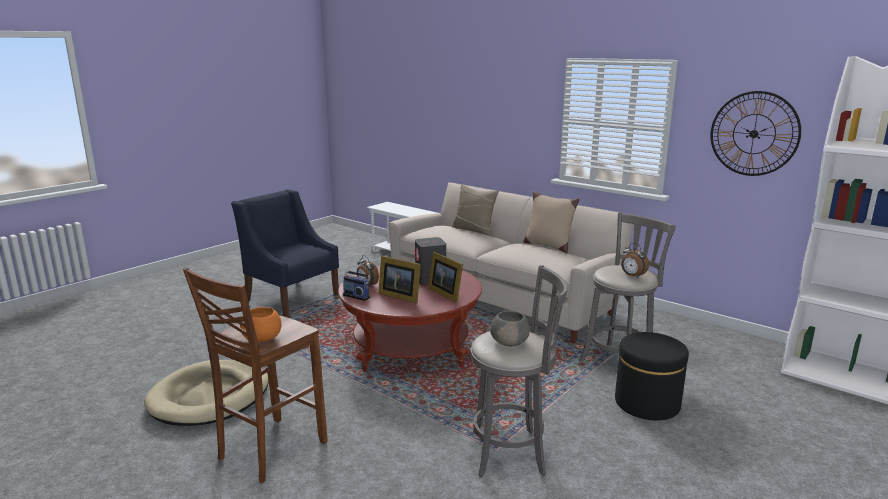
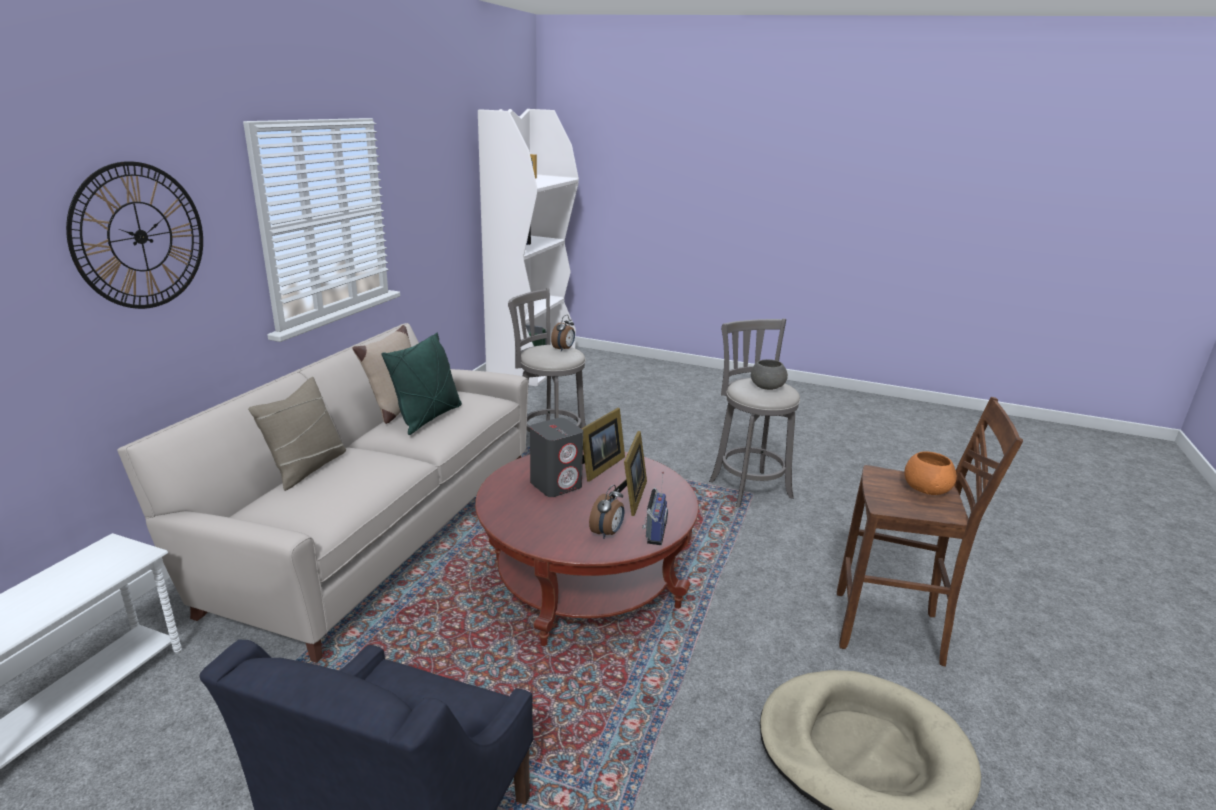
camera: 110 degrees left, 5 degrees up
(525, 249) = (428, 418): none -> green pillow
(647, 403) = (623, 435): black ottoman -> none
(754, 134) = (435, 194): wall clock -> wall clock (140, 236)

